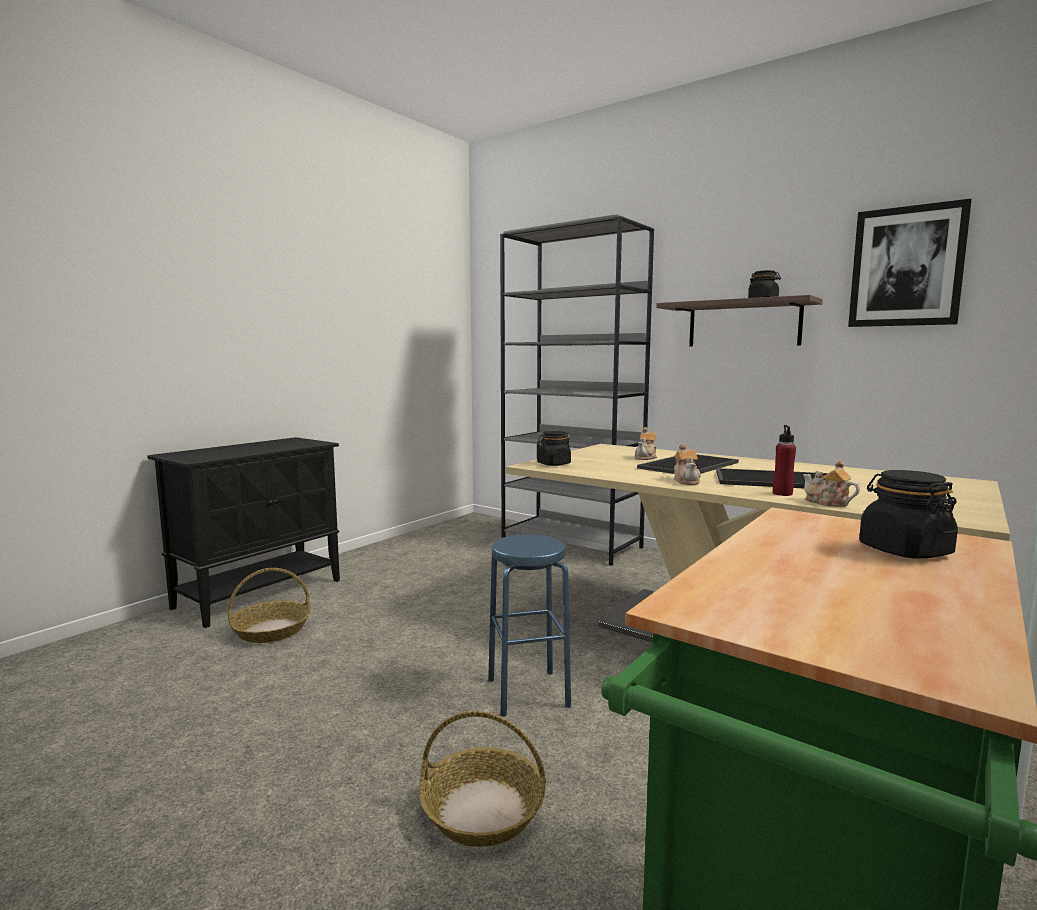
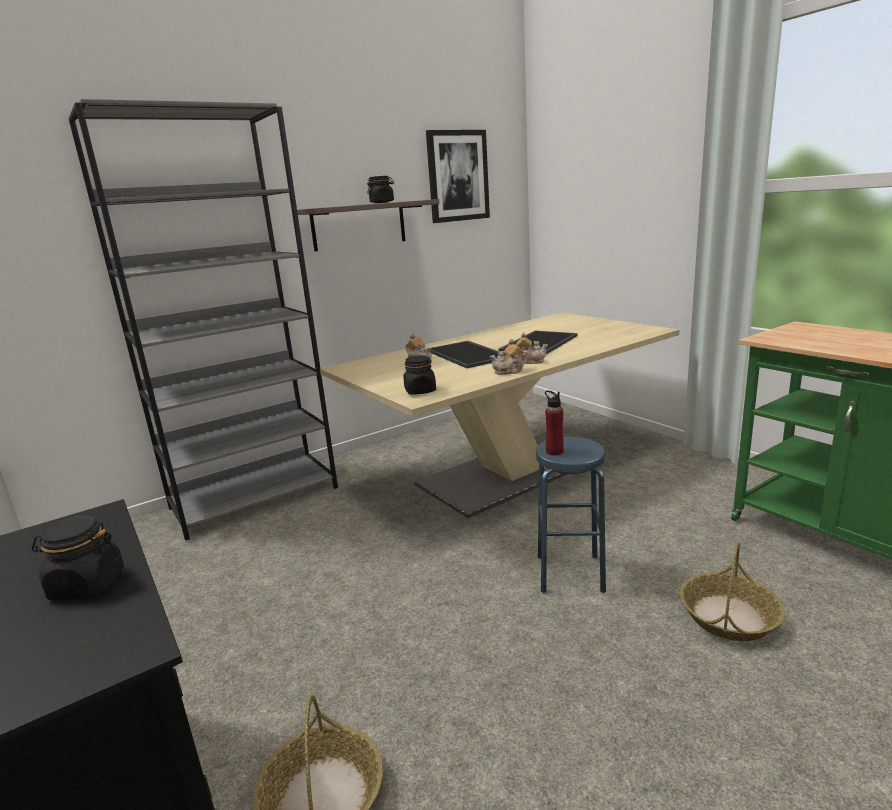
camera: 70 degrees left, 10 degrees up
(782, 493) = (581, 347): red bottle -> red bottle (554, 452)
(827, 503) = (611, 343): teapot -> teapot (509, 371)
(904, 551) = (825, 333): black jar -> black jar (87, 585)

